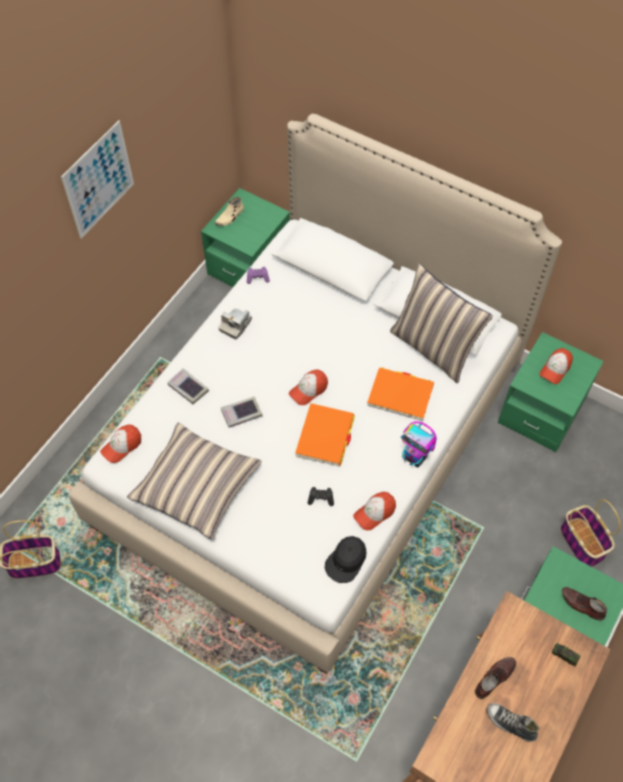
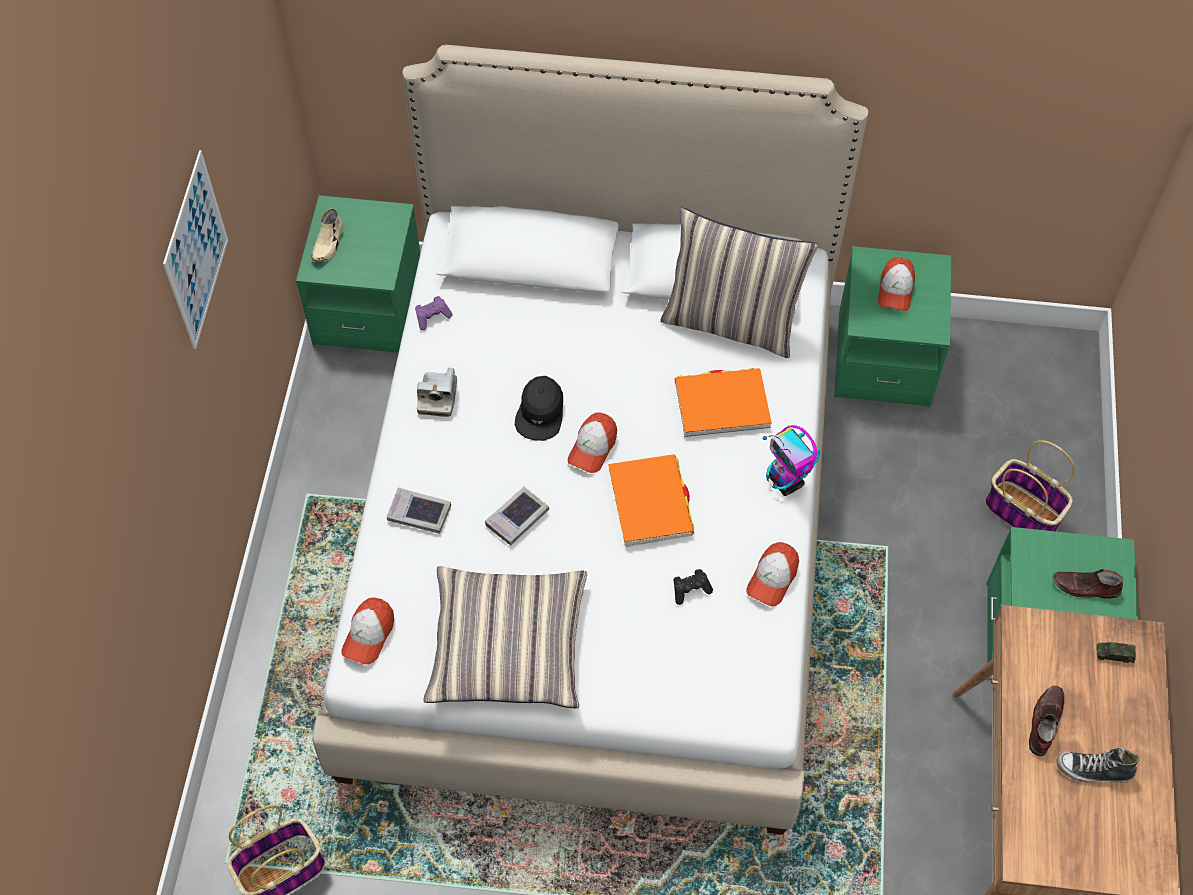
camera: 25 degrees left, 0 degrees up
(346, 560) = (769, 658): black cap -> black cap (540, 412)
(415, 457) = (786, 482): toy robot -> toy robot turned 45 degrees clockwise

